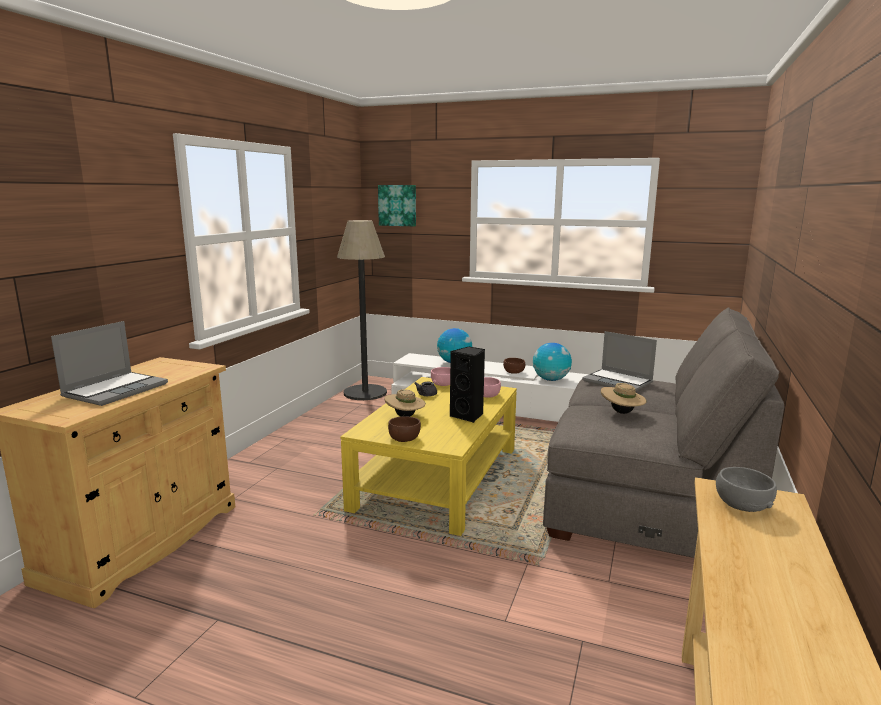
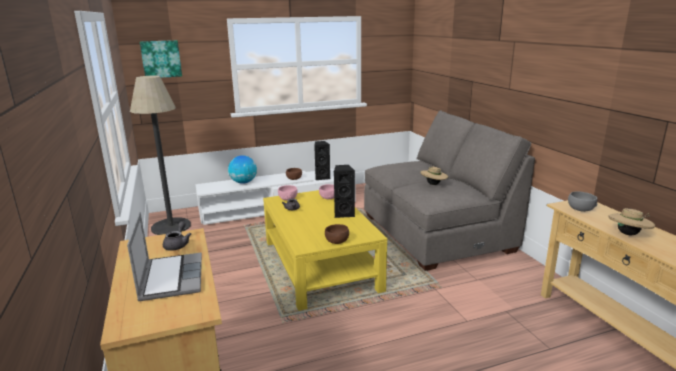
camera: 40 degrees left, 5 degrees up
(179, 371) = (178, 244): none -> grey teapot
(405, 416) = (309, 227): beige hat -> beige hat (628, 234)
(551, 380) = (322, 177): globe -> black speaker
(618, 382) = (397, 167): laptop -> none

